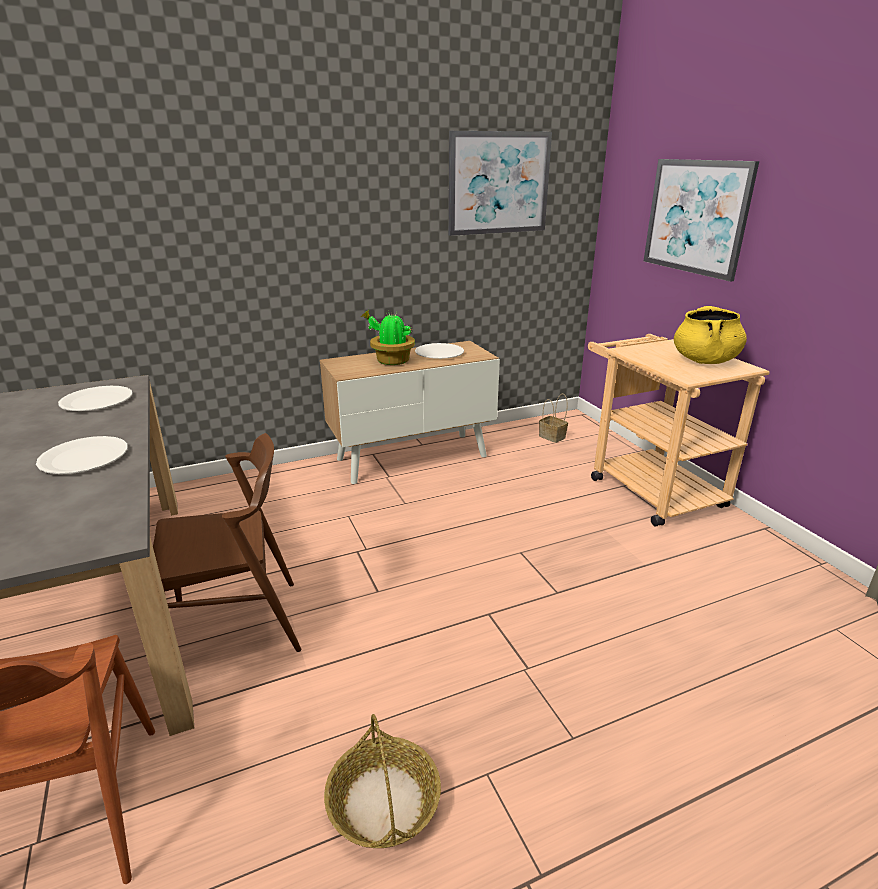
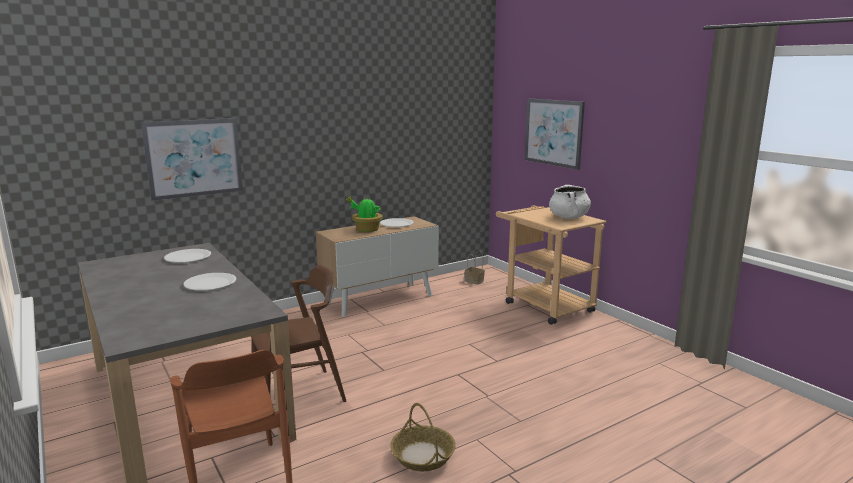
camera: 10 degrees left, 10 degrees down
(499, 183) = (428, 113): picture -> picture (194, 158)
(705, 361) = (568, 217): yellow cooking pot -> white cooking pot

